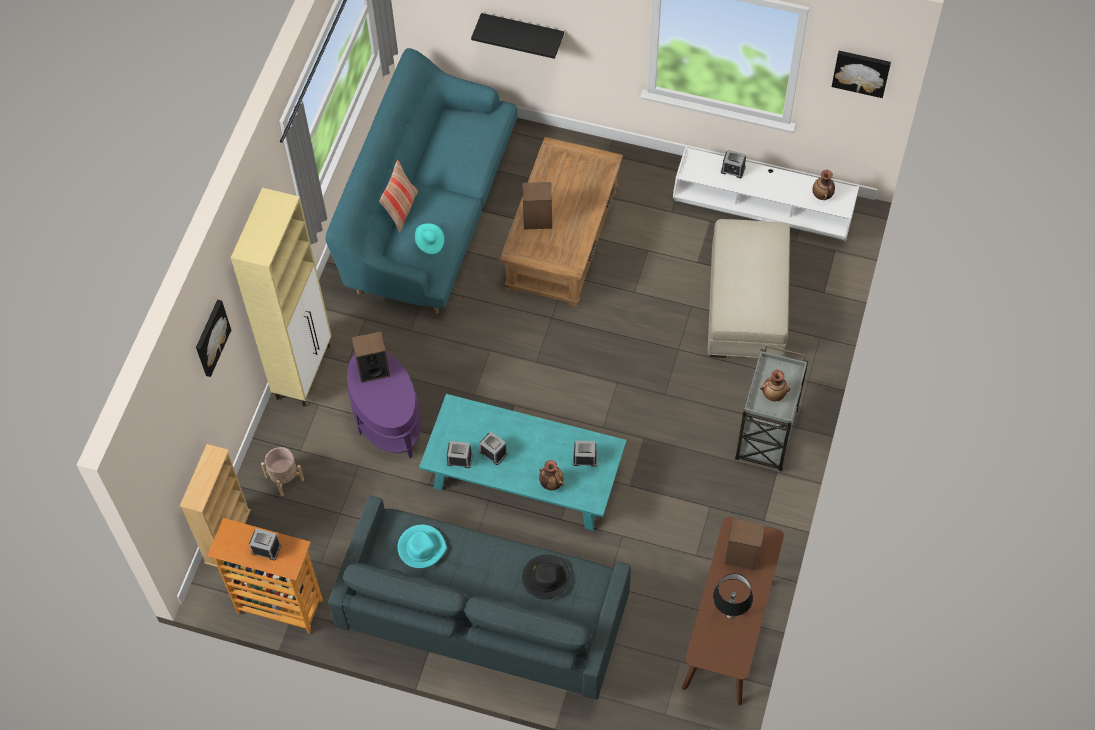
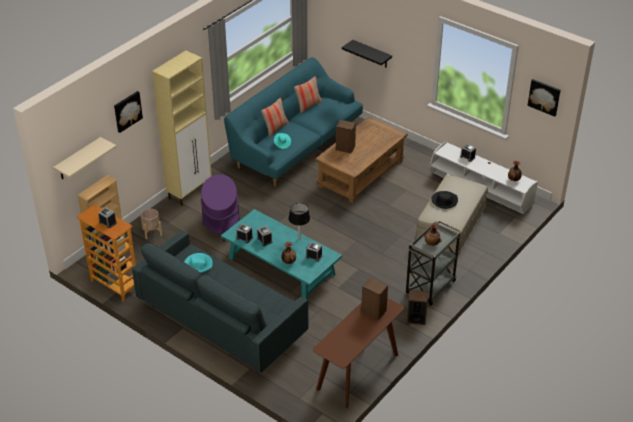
camera: 20 degrees right, 20 degrees down
(170, 458) = (78, 159): none -> beige shelf
(373, 369) = (219, 183): speaker -> speaker (416, 318)
(432, 141) = (308, 106): none -> pillow
(545, 578) = (258, 297): black hat -> black hat (444, 201)
(729, 616) = (350, 336): black table lamp -> black table lamp (299, 238)

